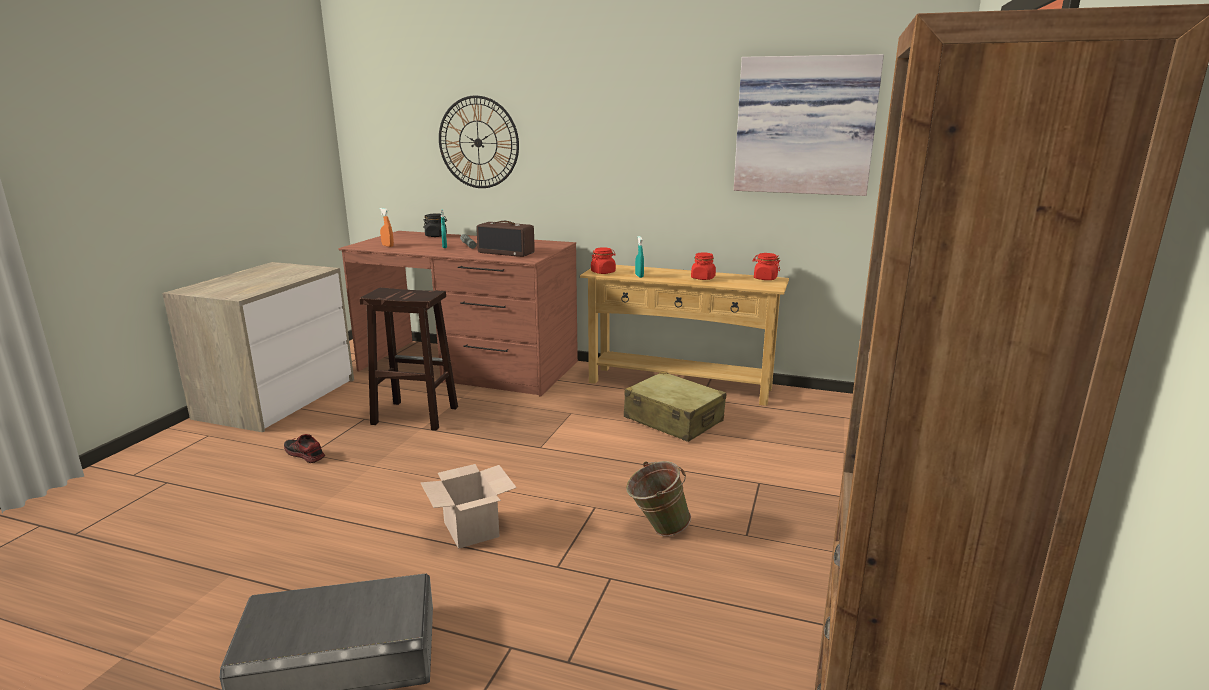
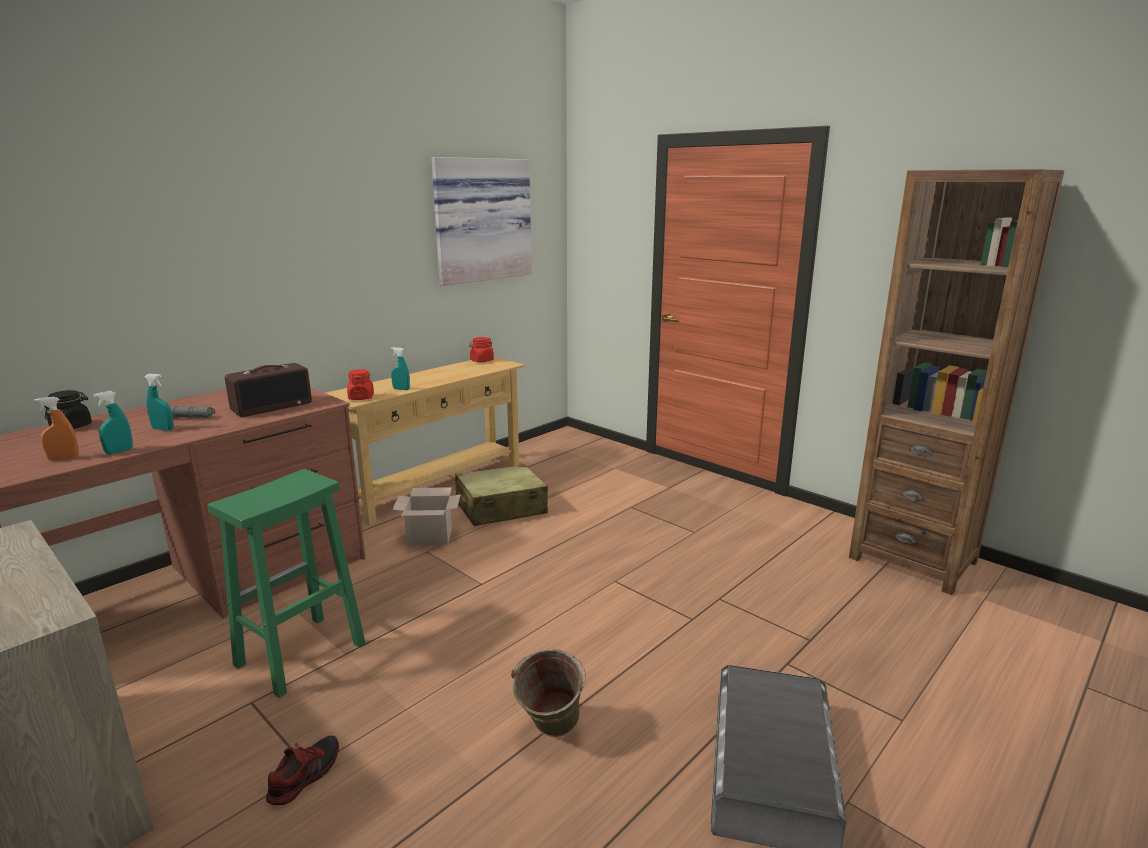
camera: 65 degrees left, 0 degrees up
(304, 455) = (304, 776): shoe -> shoe turned 150 degrees clockwise
(403, 249) = (119, 451): none -> turquoise spray bottle
(414, 415) = (299, 655): brown stool -> green stool
(472, 530) = (608, 654): cardboard box -> cardboard box (431, 536)
(478, 142) = (110, 270): wall clock -> none
(657, 529) = (666, 562): green bucket -> green bucket (549, 734)
(703, 278) = (448, 374): red jar -> none

